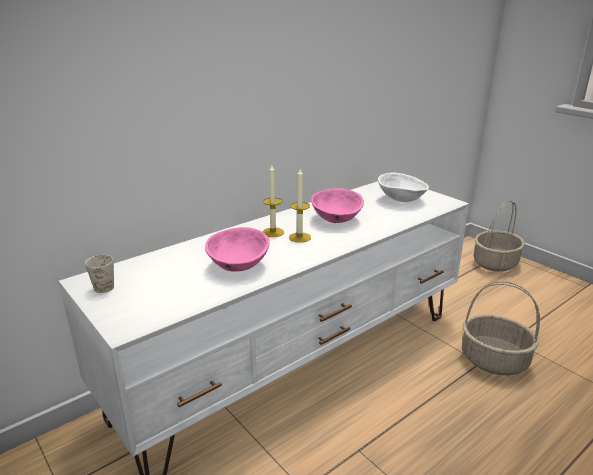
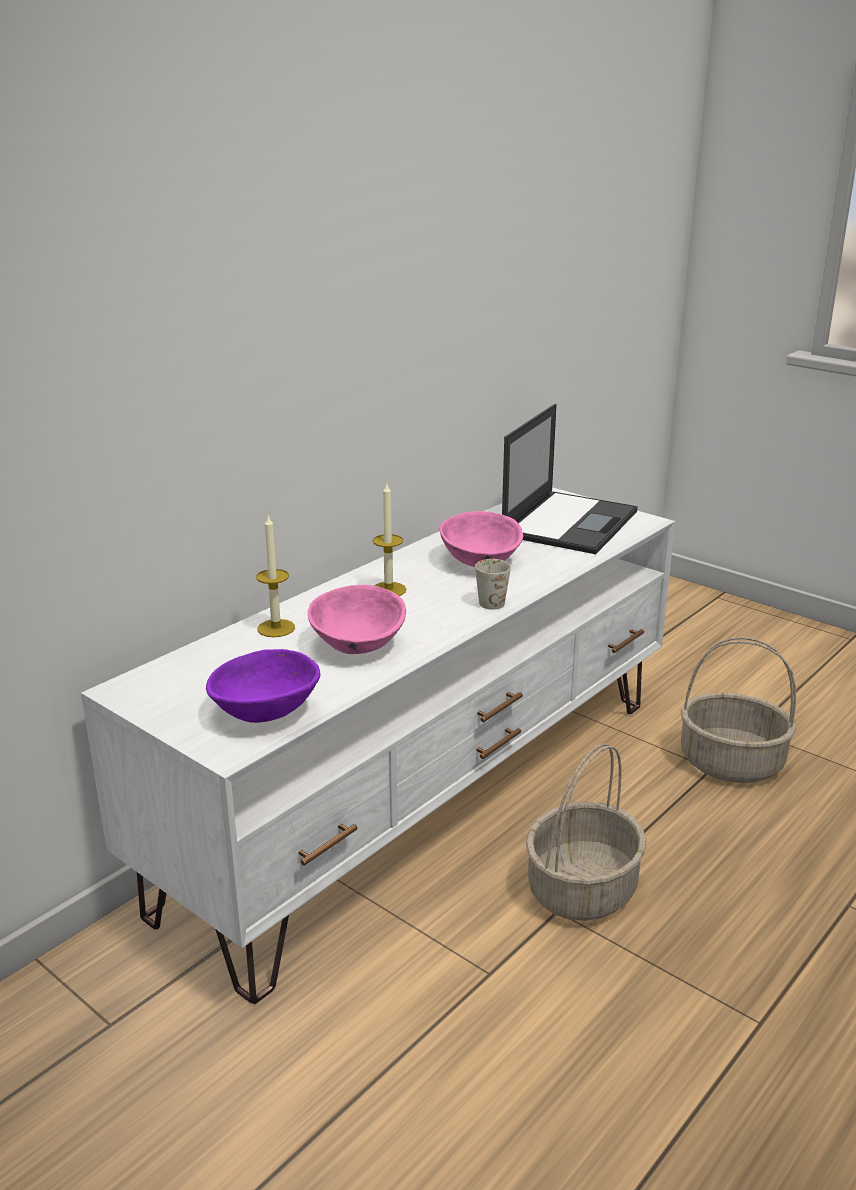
camera: 10 degrees left, 0 degrees up
(106, 284) = (162, 691): white mug -> white mug (489, 600)
(159, 306) = (265, 714): none -> purple bowl
(299, 237) = (434, 594): candle -> candle (276, 628)
(401, 200) = (570, 522): white bowl -> laptop
(495, 263) = (708, 613): basket -> basket (582, 889)

